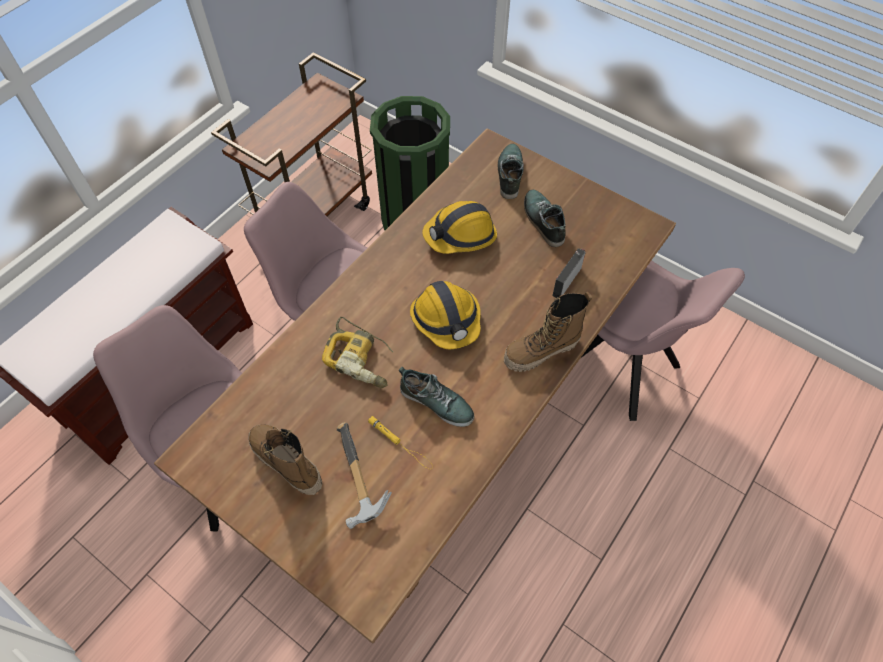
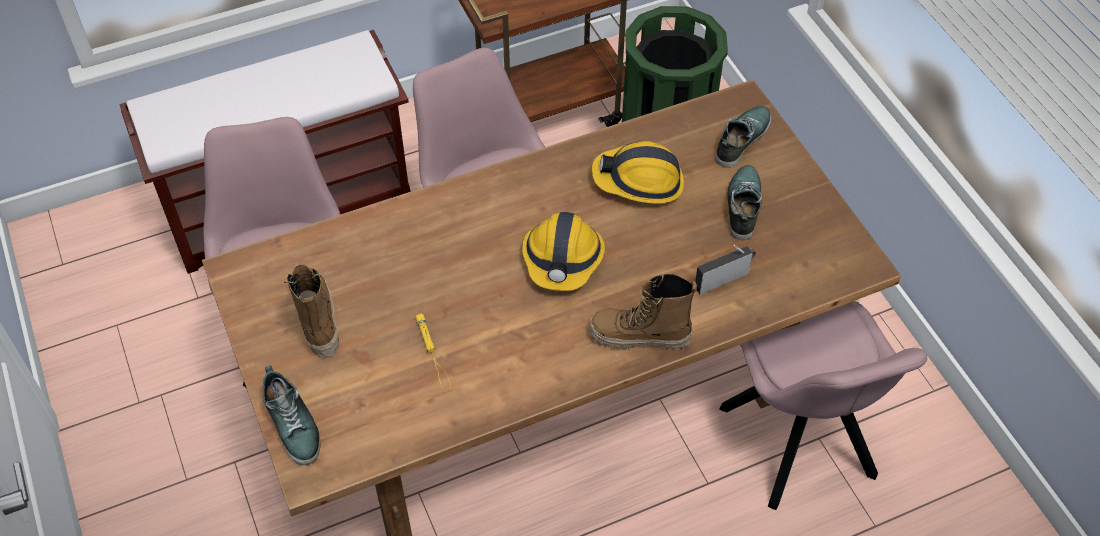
camera: 30 degrees right, 5 degrees down
(354, 480) = (367, 364): hammer -> none
(361, 358) = (451, 256): power drill -> none
(437, 402) = (496, 333): shoe -> shoe (293, 424)

